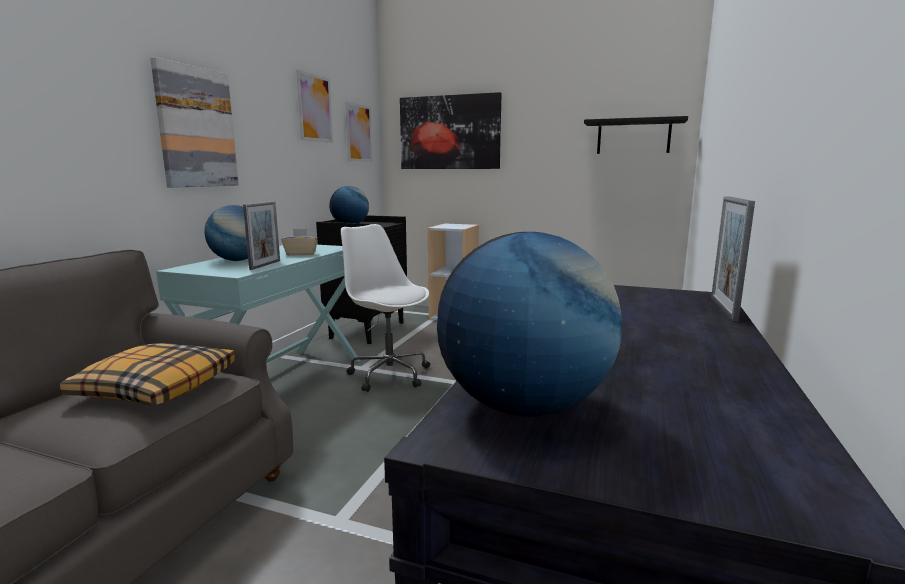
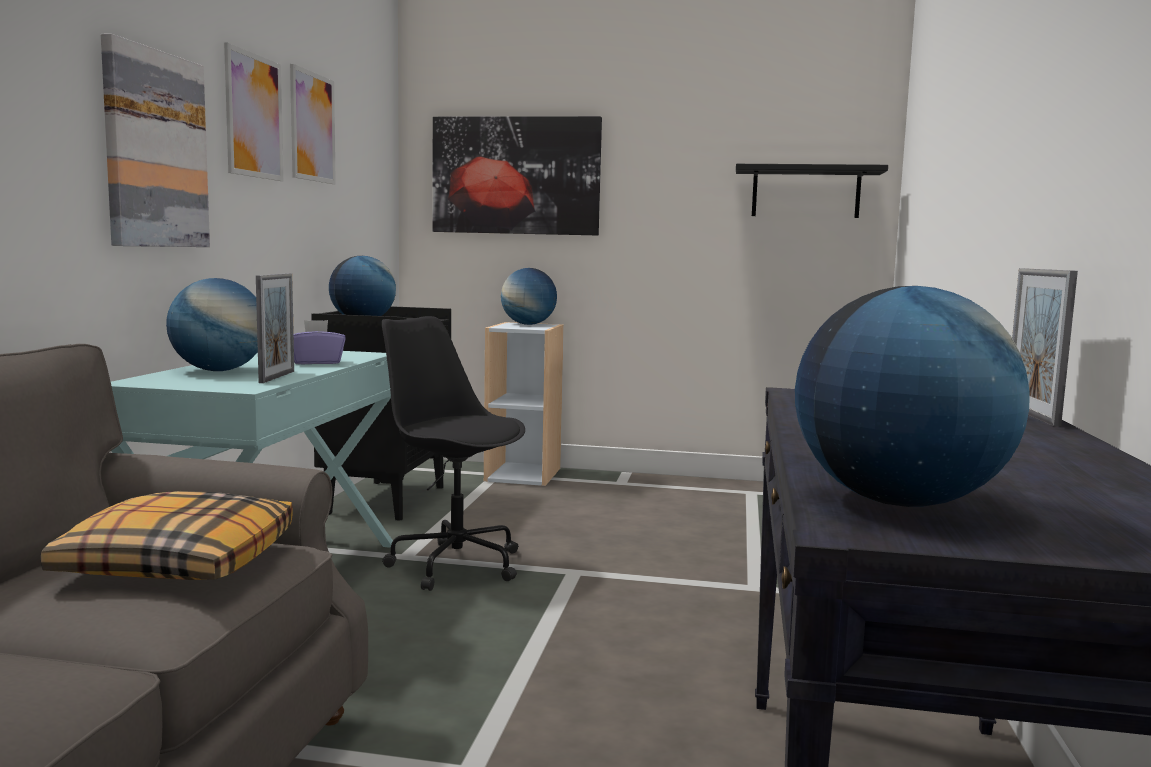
camera: 10 degrees left, 5 degrees down
(301, 254) = (316, 362): beige tissue box -> purple tissue box
(359, 133) = (369, 170): picture -> picture (254, 116)
(388, 374) = (453, 565): white office chair -> black office chair
(456, 225) = (528, 324): none -> globe

